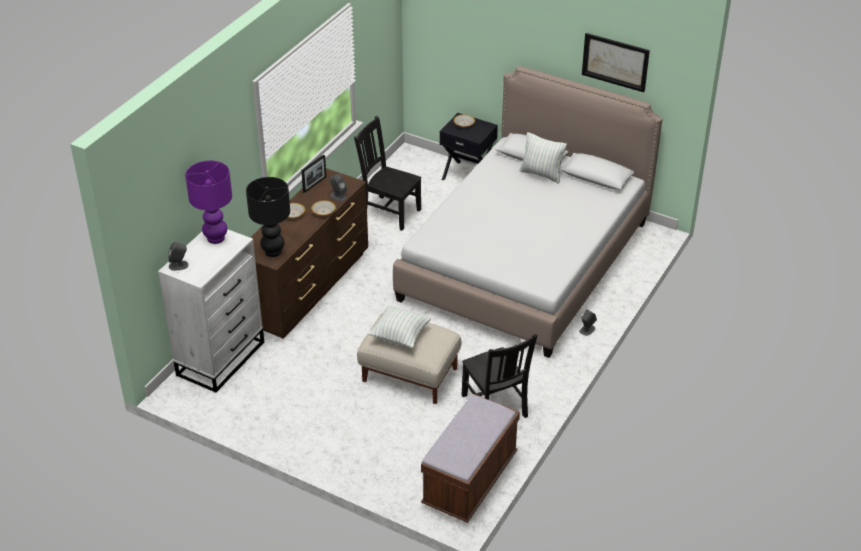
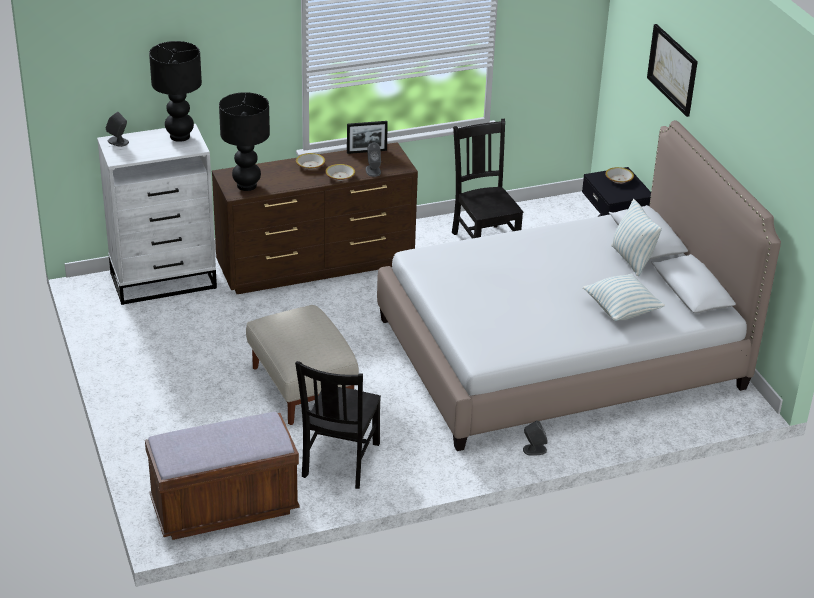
camera: 40 degrees right, 5 degrees down
(216, 238) = (179, 136): purple table lamp -> black table lamp
(400, 336) = (294, 329): pillow -> pillow (621, 310)
(615, 62) = (756, 146): picture -> picture (673, 69)

